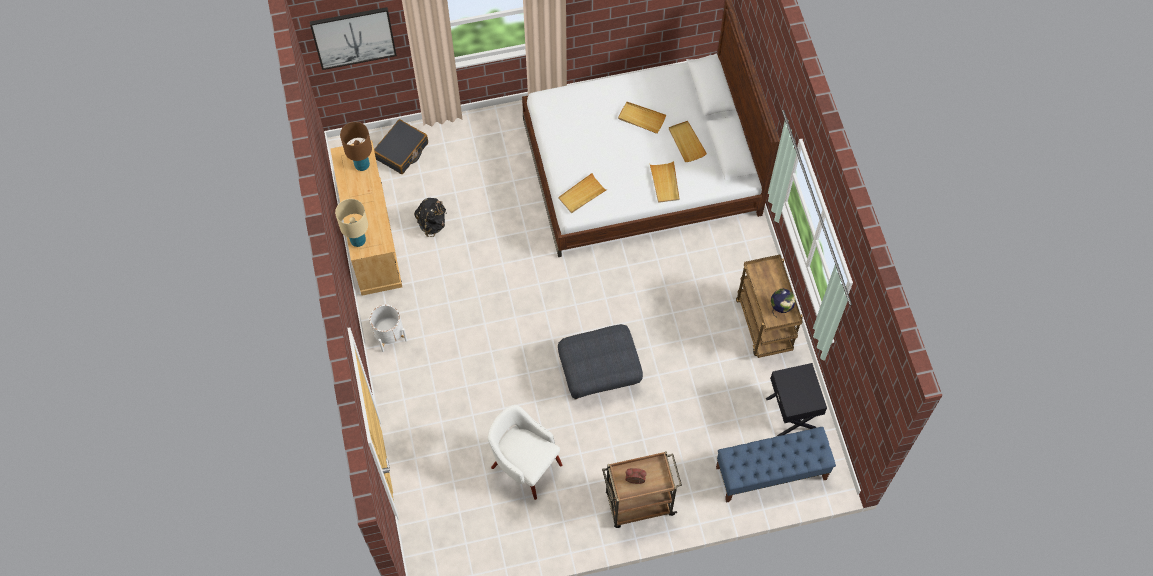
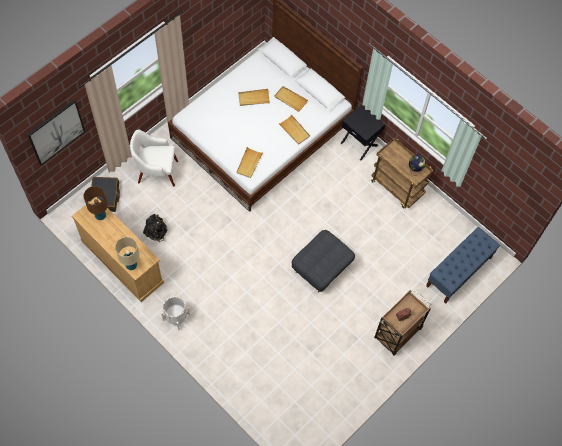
camera: 35 degrees left, 0 degrees up
(524, 464) = (314, 349): white armchair -> white armchair (156, 171)
(791, 413) = (446, 230): black nightstand -> black nightstand (359, 144)

